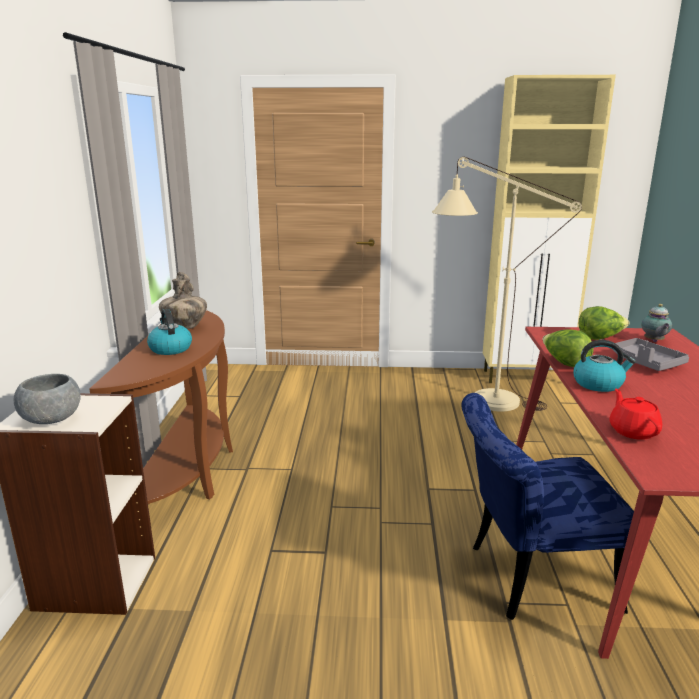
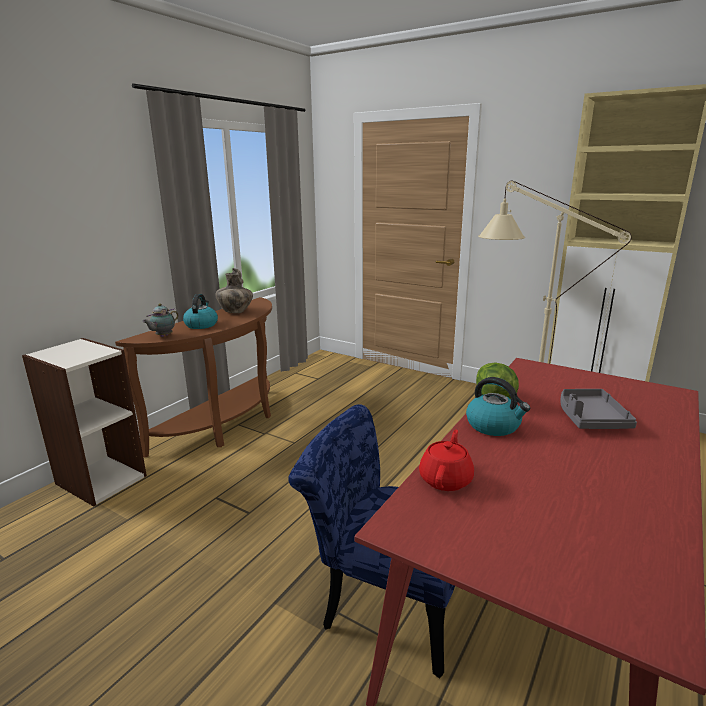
camera: 30 degrees right, 0 degrees up
(52, 419) = (59, 355): grey bowl -> none
(600, 338) = (579, 383): lettuce -> none
(653, 341) = (643, 399): teapot -> teapot (163, 336)

